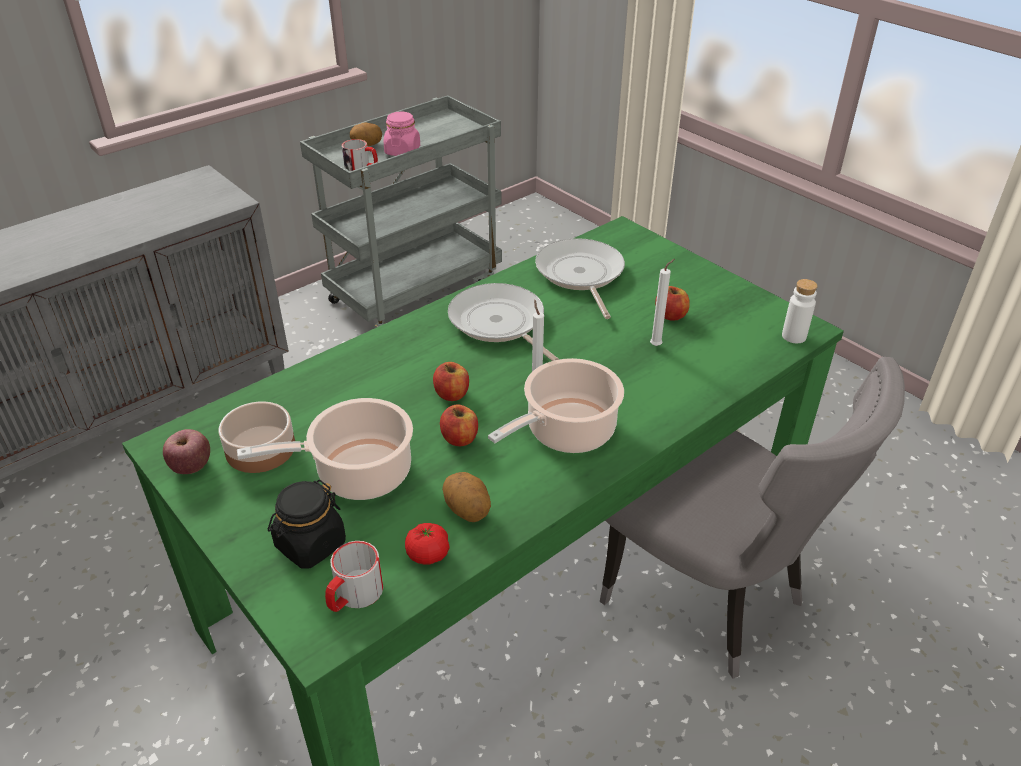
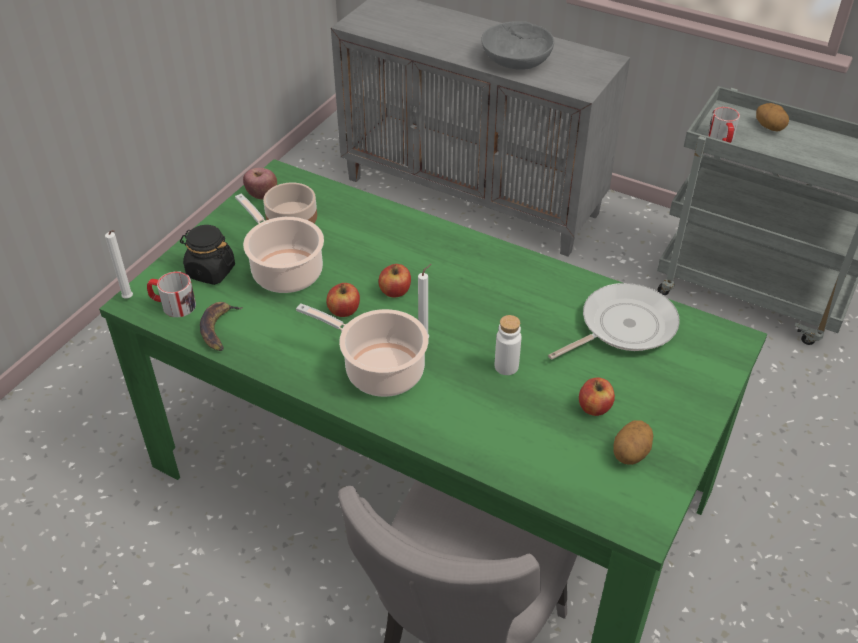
camera: 70 degrees right, 5 degrees up
(136, 222) = (516, 60): none -> grey bowl
(402, 151) = (779, 152): pink jar -> none
(428, 554) = (219, 328): tomato -> banana
(468, 510) = (268, 336): potato -> potato (631, 453)
(499, 324) = (507, 293): frying pan -> none
(657, 345) = (537, 406): white candle -> white candle (129, 299)
(794, 336) = (619, 516): white bottle -> white bottle (506, 366)

